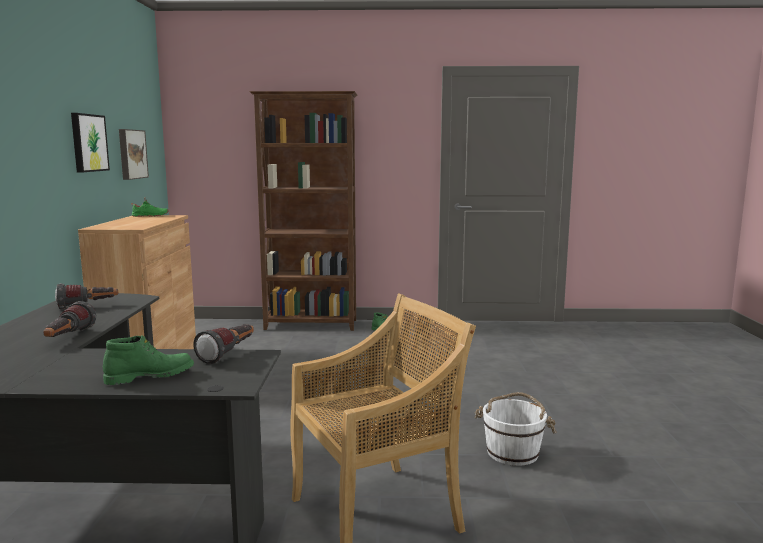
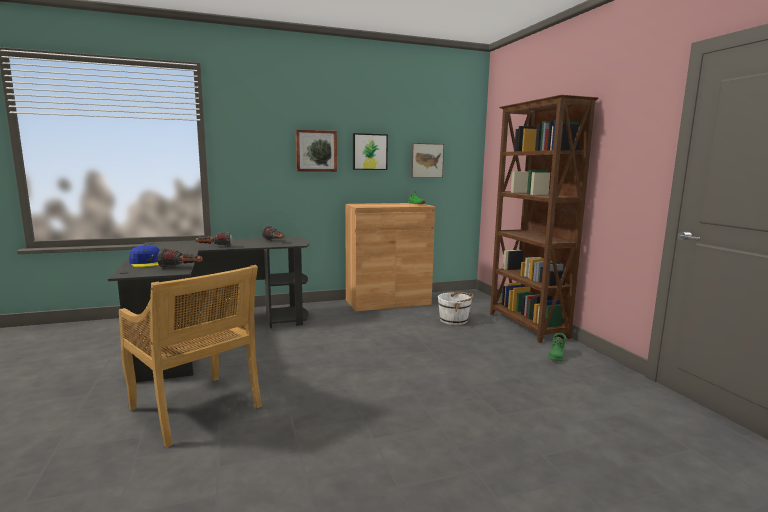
camera: 70 degrees right, 0 degrees up
(39, 142) = (316, 151): none -> picture
(150, 376) = (147, 263): green boot -> blue cap
(513, 452) = (306, 461): white bucket -> white bucket (454, 320)

